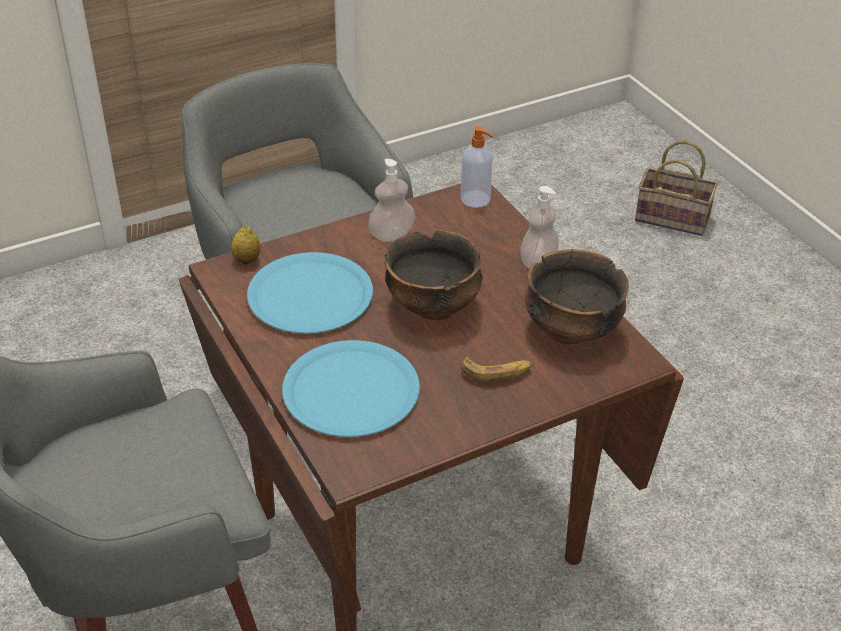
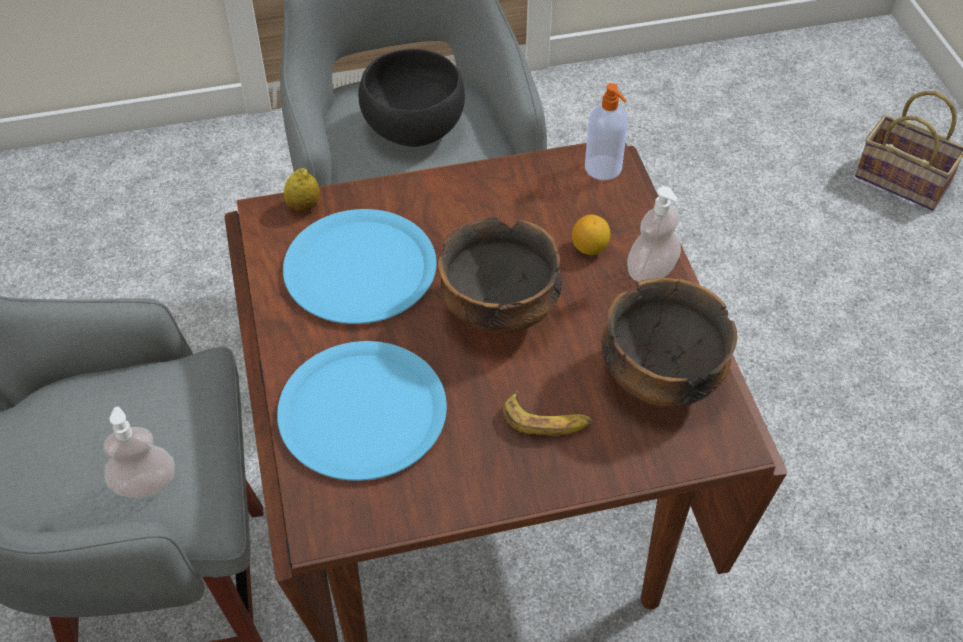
camera: 15 degrees right, 10 degrees up
(300, 204) = (413, 127): none -> black bowl
(391, 235) = (484, 201): soap dispenser -> soap dispenser (145, 484)
(485, 253) = (590, 248): none -> lemon

